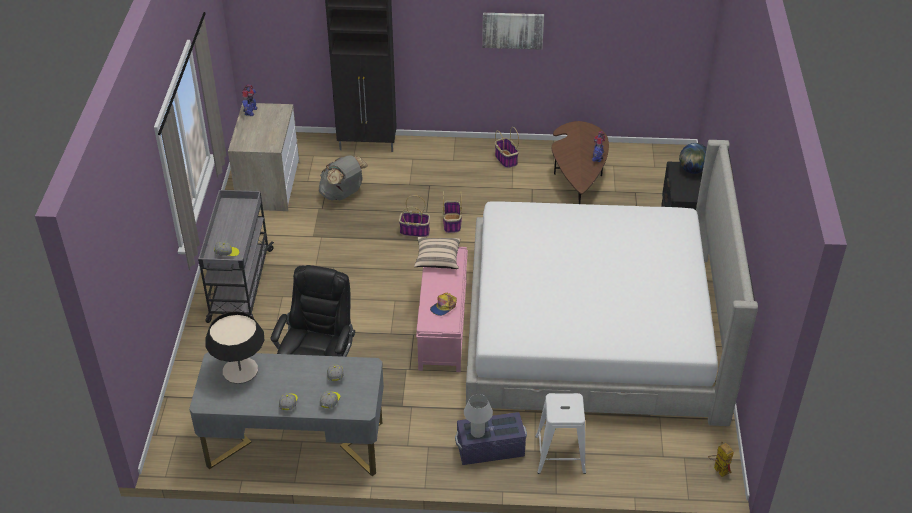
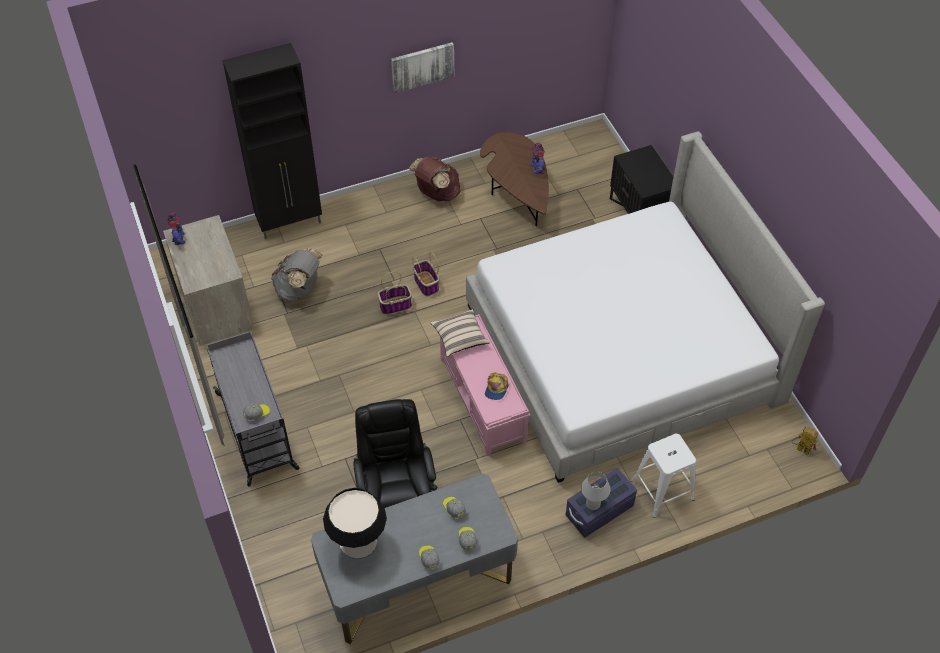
camera: 25 degrees left, 10 degrees up
(505, 159) = (436, 194): basket -> brown backpack
(692, 170) = (642, 158): globe -> none

